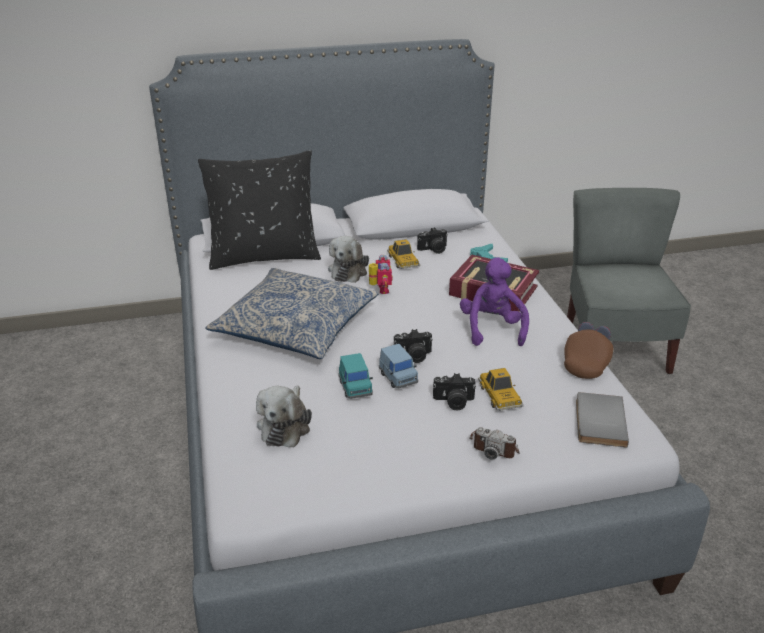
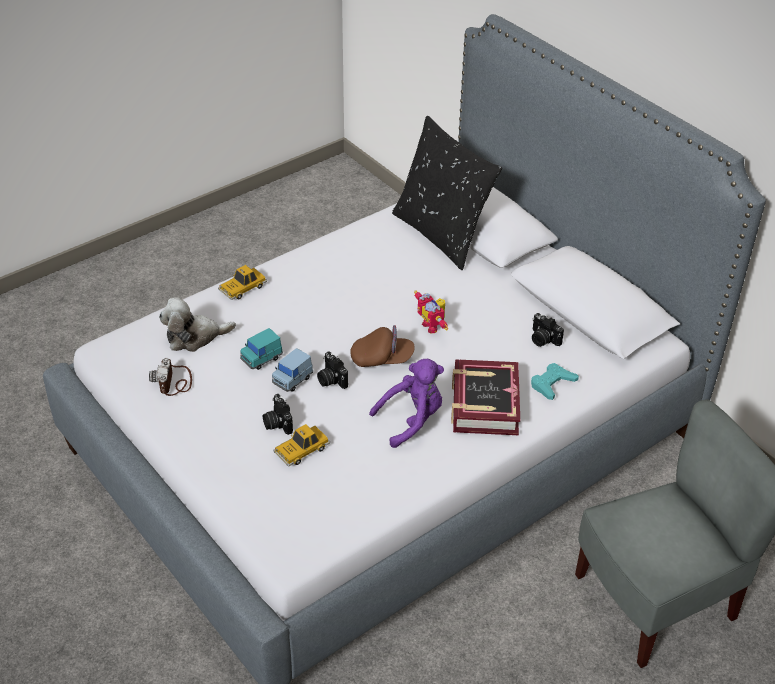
camera: 65 degrees right, 10 degrees up
(296, 327) = (334, 296): pillow -> none
(349, 270) = (455, 295): plush toy -> none
(380, 289) = (433, 326): toy robot -> toy robot turned 90 degrees clockwise
(403, 261) = (501, 325): toy car -> toy car (243, 288)
(494, 446) = (228, 462): camera -> camera (174, 382)
(586, 363) = (391, 500): brown cap -> brown cap (382, 359)
(597, 421) = (297, 523): grey book -> none

